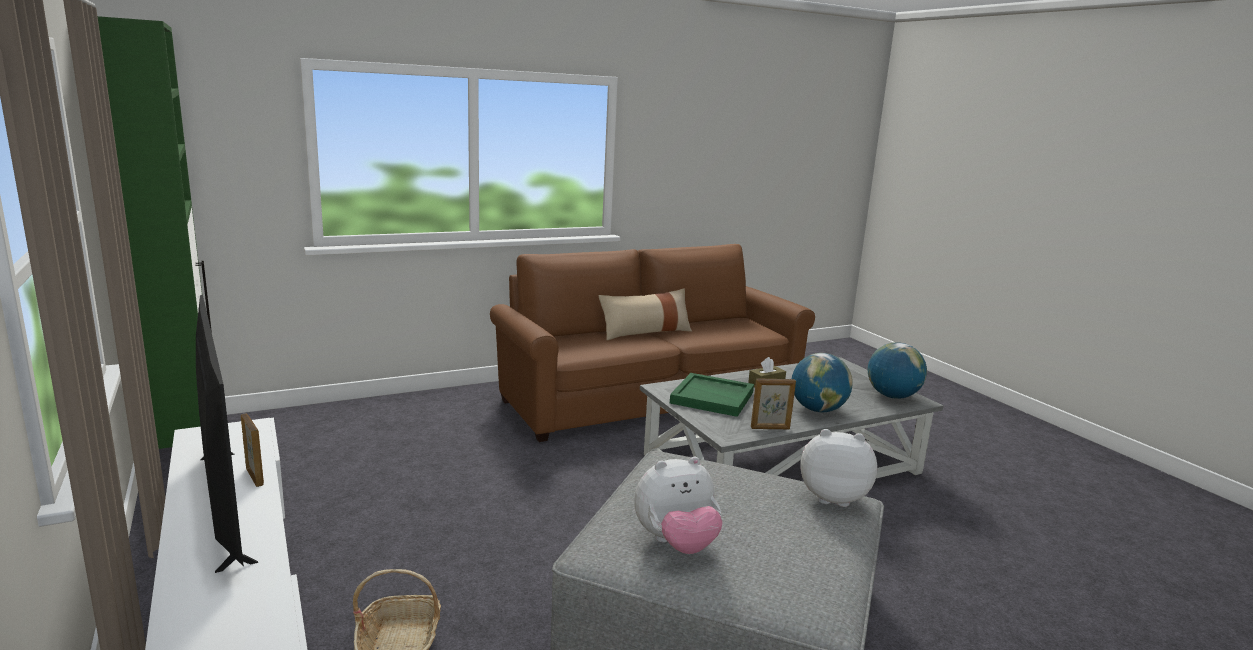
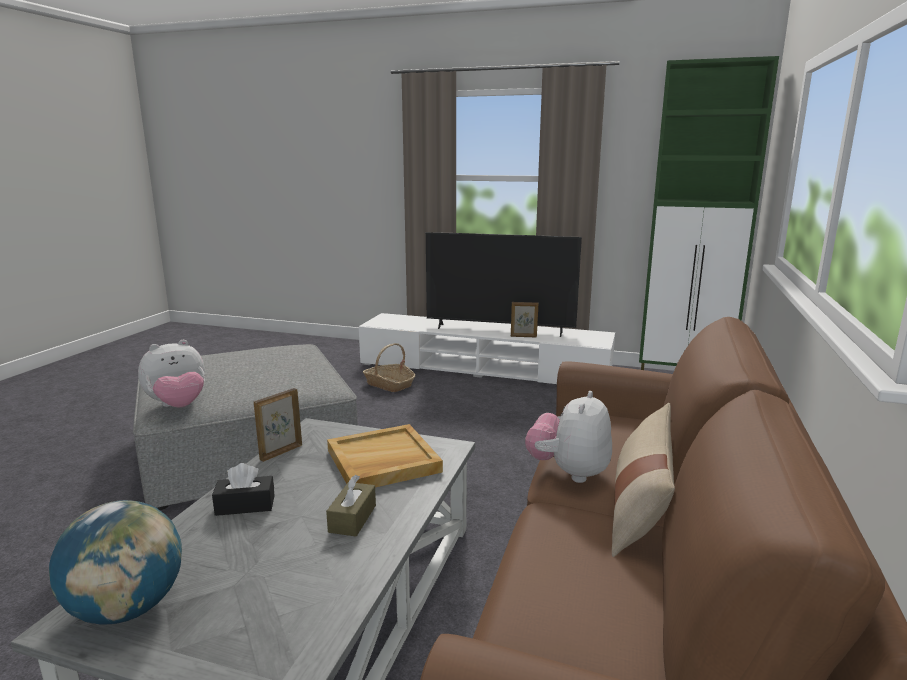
camera: 135 degrees right, 0 degrees up
(676, 544) = (261, 354): plush toy -> plush toy (569, 472)
(713, 397) = (382, 461): green tray -> beige tray
(818, 409) = (245, 505): globe -> black tissue box

